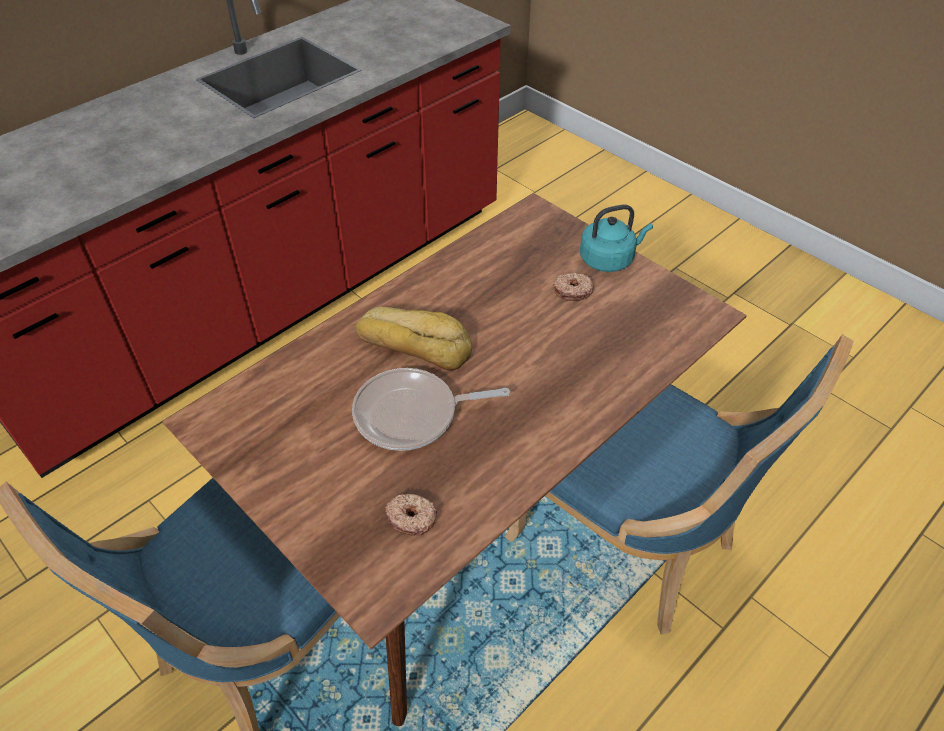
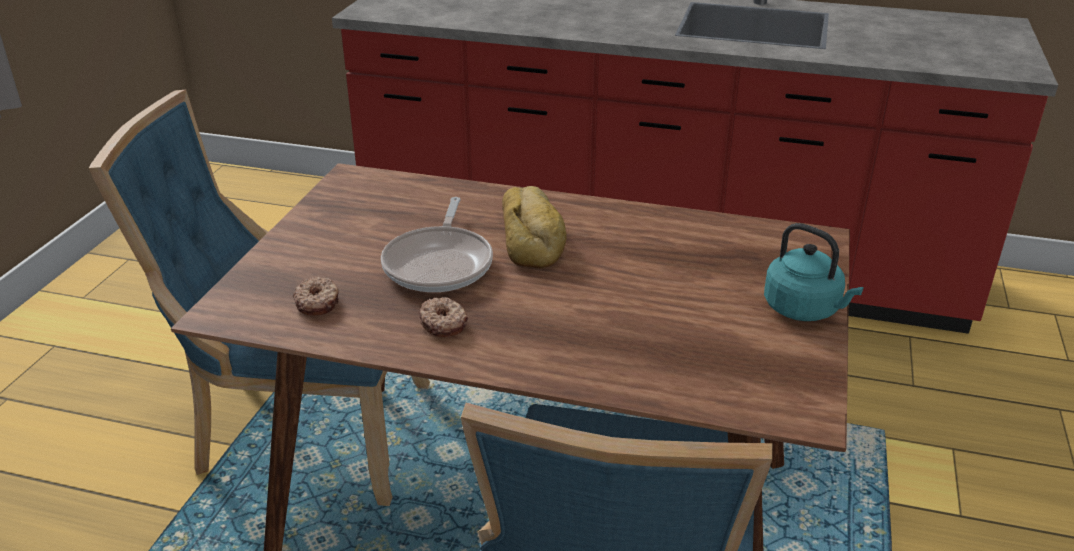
camera: 60 degrees right, 15 degrees down
(412, 415) = (440, 264): frying pan -> frying pan turned 135 degrees counterclockwise
(572, 290) = (718, 300): donut -> donut (444, 323)

